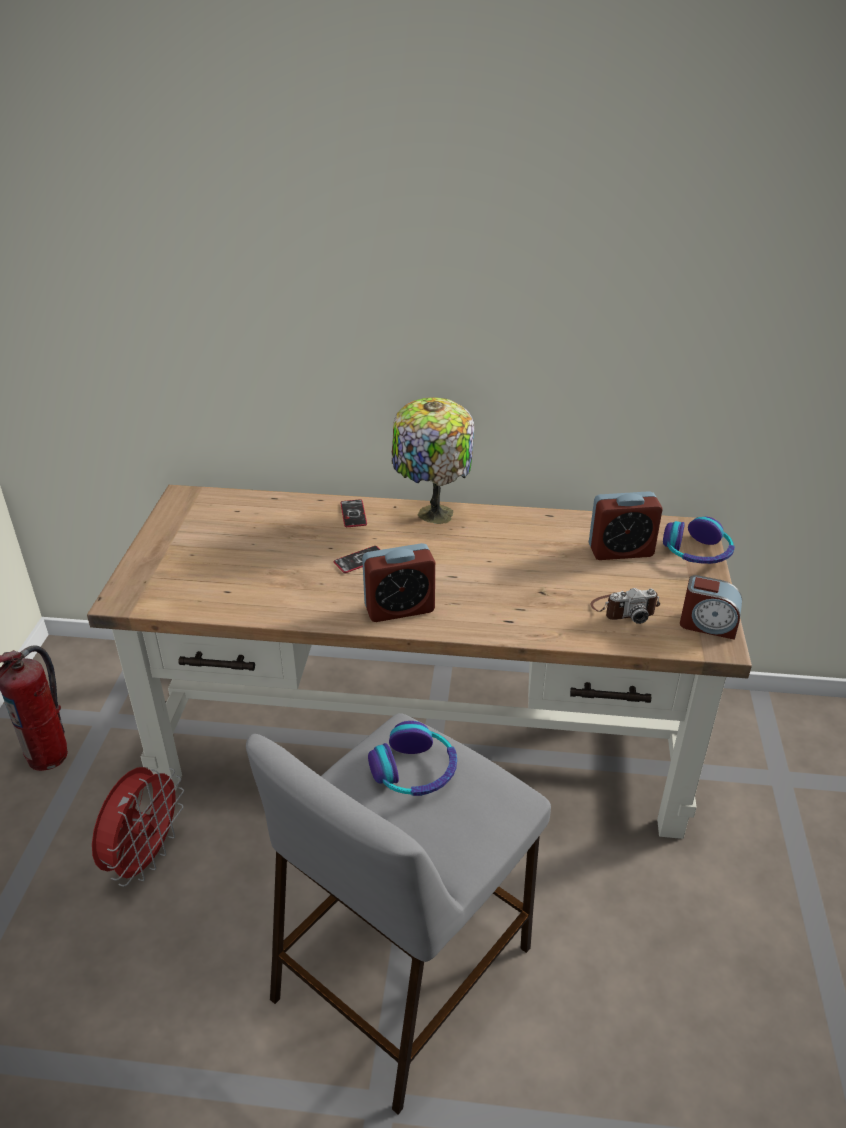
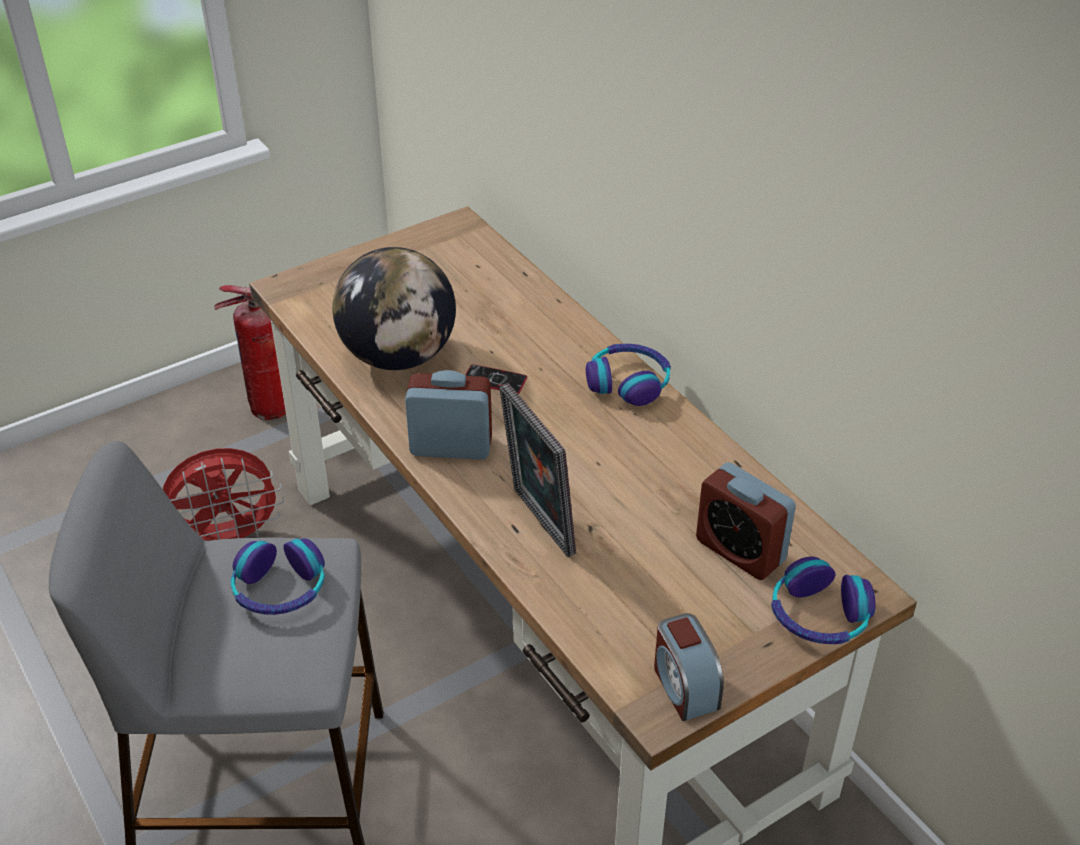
camera: 50 degrees right, 5 degrees up
(278, 586) = (398, 356): none -> globe
(353, 514) = (562, 333): phone -> none
(399, 608) = (451, 446): alarm clock -> alarm clock turned 150 degrees clockwise
(432, 514) = (628, 382): table lamp -> headphones
(514, 610) = (538, 523): none -> picture frame
(624, 609) = (633, 604): camera -> none

